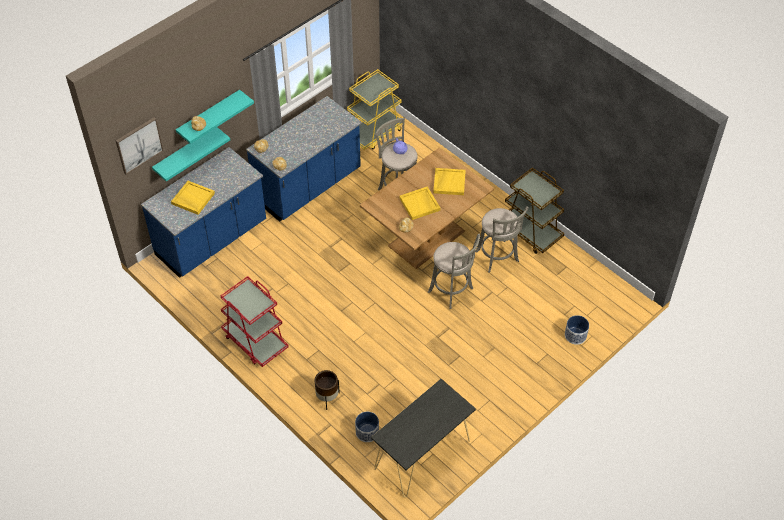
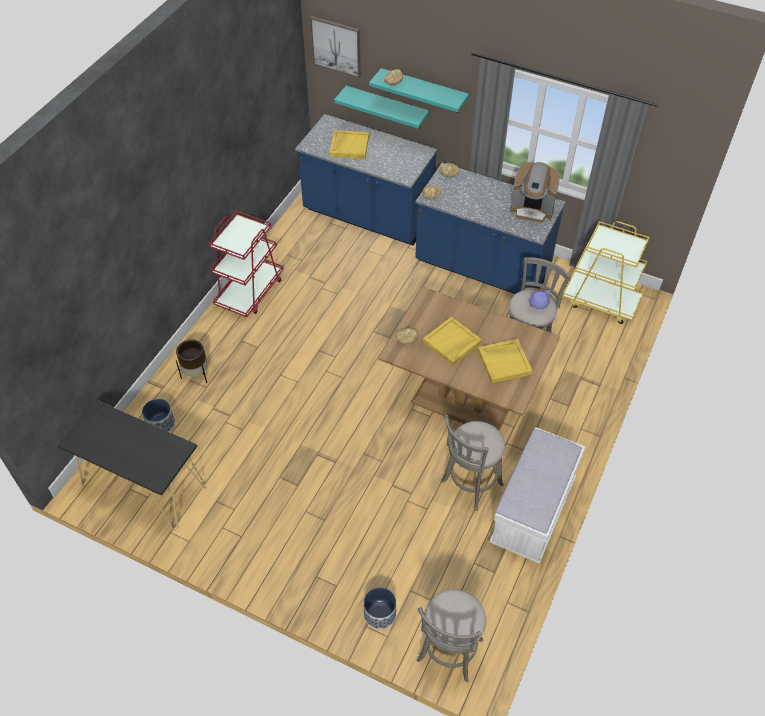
camera: 70 degrees right, 0 degrees up
(326, 116) = (532, 209): none -> coffee machine
(452, 291) = (392, 449): grey stool -> grey stool (448, 653)
(530, 232) = (532, 512): brown cart -> white bench

